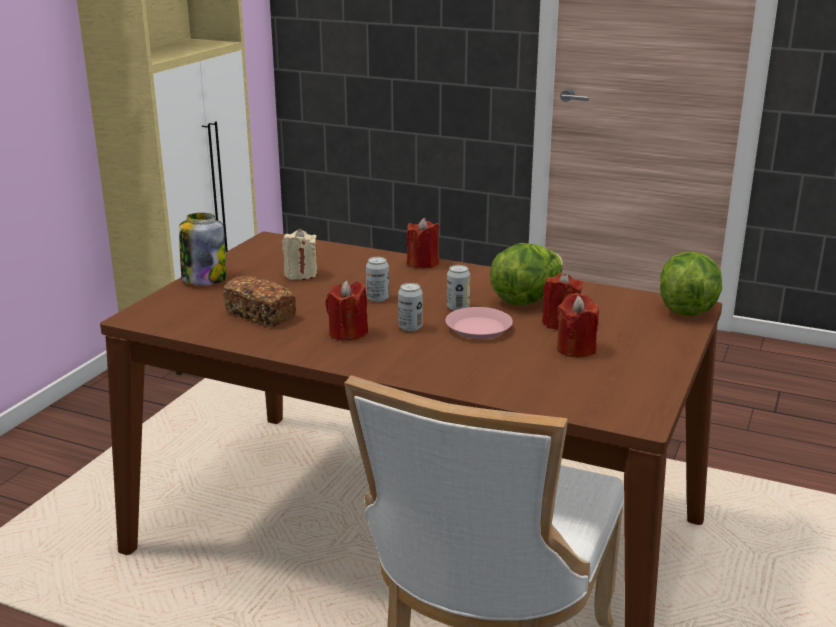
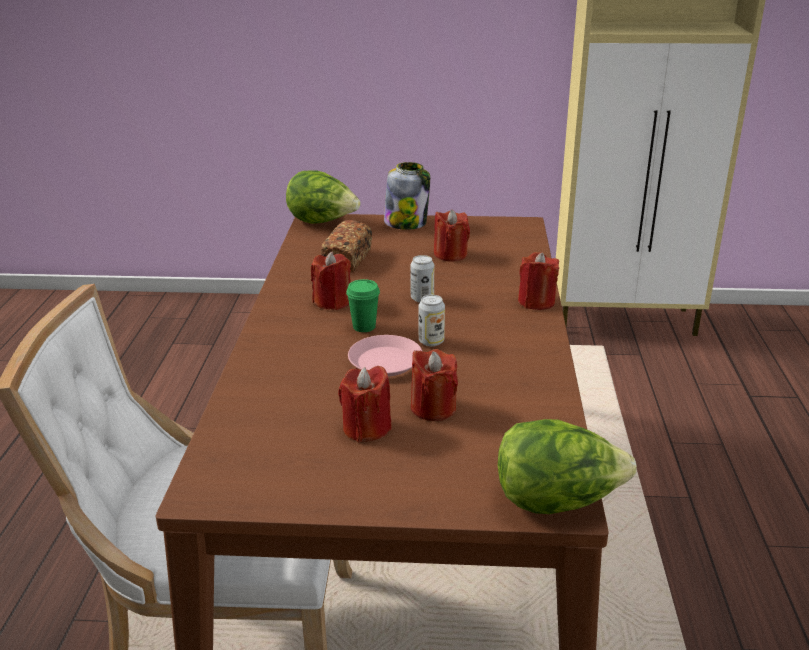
camera: 70 degrees right, 5 degrees up
(301, 274) = (450, 254): beige candle -> red candle
(410, 327) = (364, 327): can -> green cup
(527, 299) = (488, 377): lettuce -> lettuce (323, 222)

